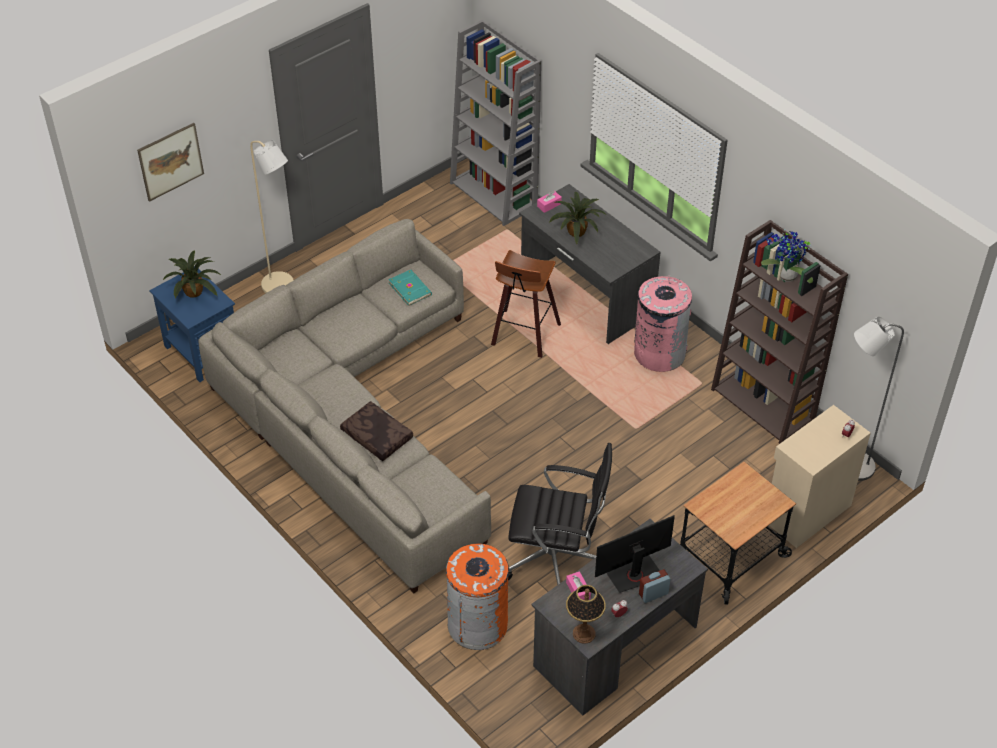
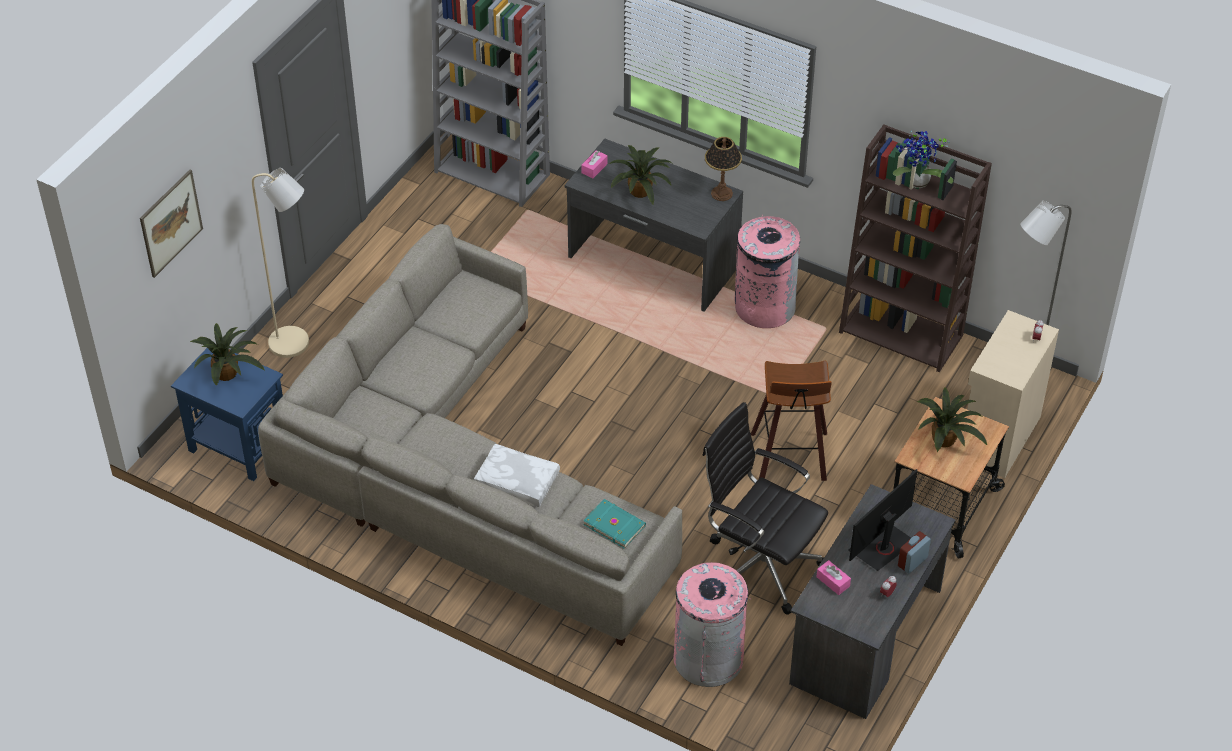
camera: 20 degrees left, 0 degrees up
(375, 436) = (515, 482): brown pillow -> white pillow
(410, 288) = (471, 304): turquoise book -> turquoise book (614, 524)
(478, 624) = (708, 658): orange trash can -> pink trash can
(524, 335) = (605, 327): stool -> stool (791, 458)
(556, 560) = (760, 564): black office chair -> black office chair turned 135 degrees counterclockwise
(583, 634) = (861, 624): table lamp -> table lamp (721, 193)
(736, 499) = (946, 439): none -> potted plant

